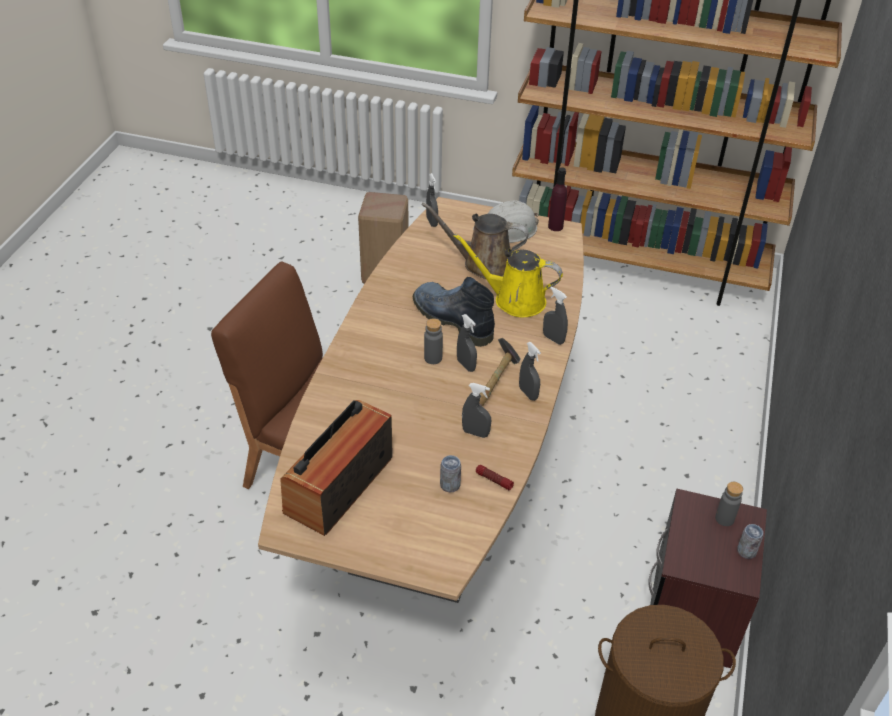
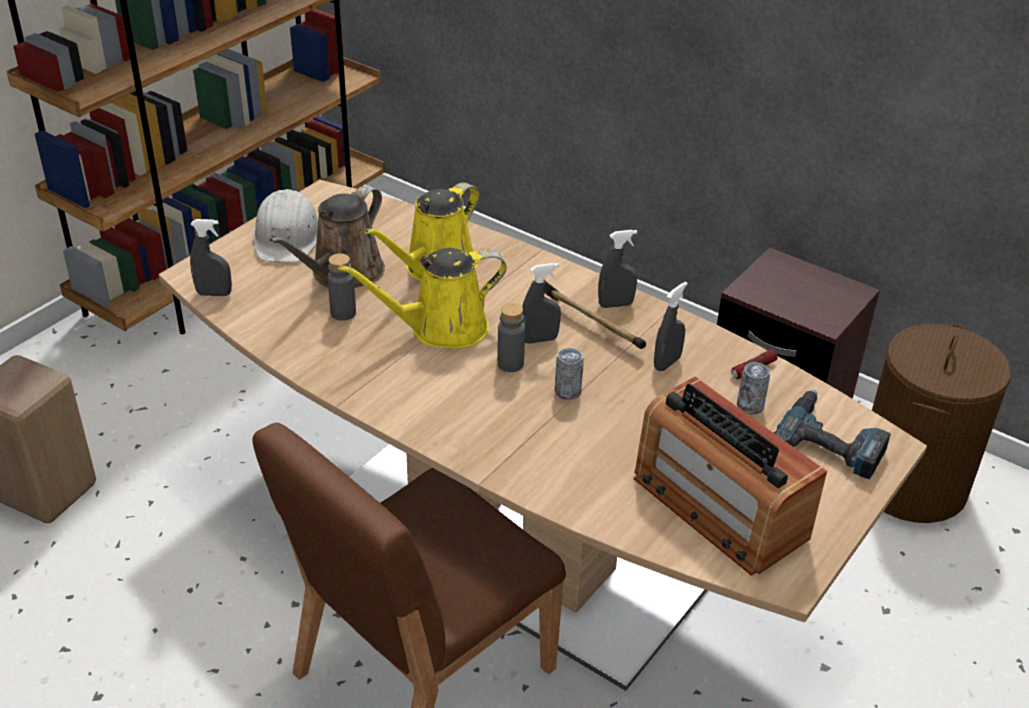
camera: 70 degrees left, 5 degrees down
(433, 536) = (831, 441): none -> power drill
(451, 319) = (441, 329): boot -> yellow watering can
(553, 339) = (528, 260): grey spray bottle -> none
(555, 226) = (311, 199): purple bottle -> none
(724, 518) = (774, 276): grey bottle -> grey bottle (343, 313)
(746, 551) = (821, 277): can -> can (567, 392)

